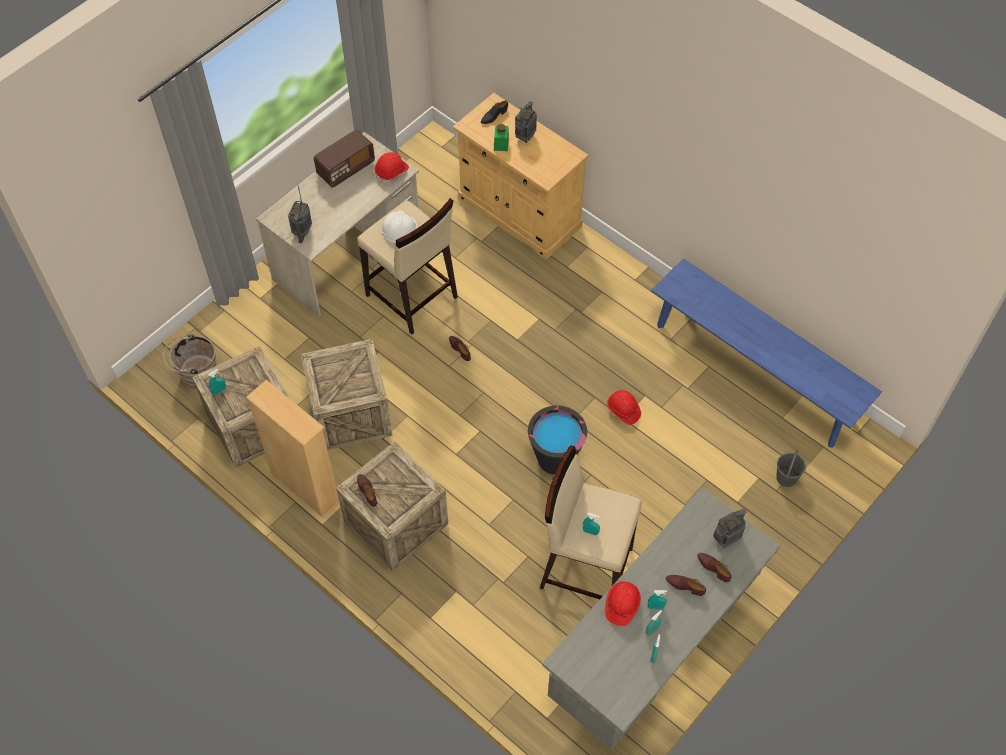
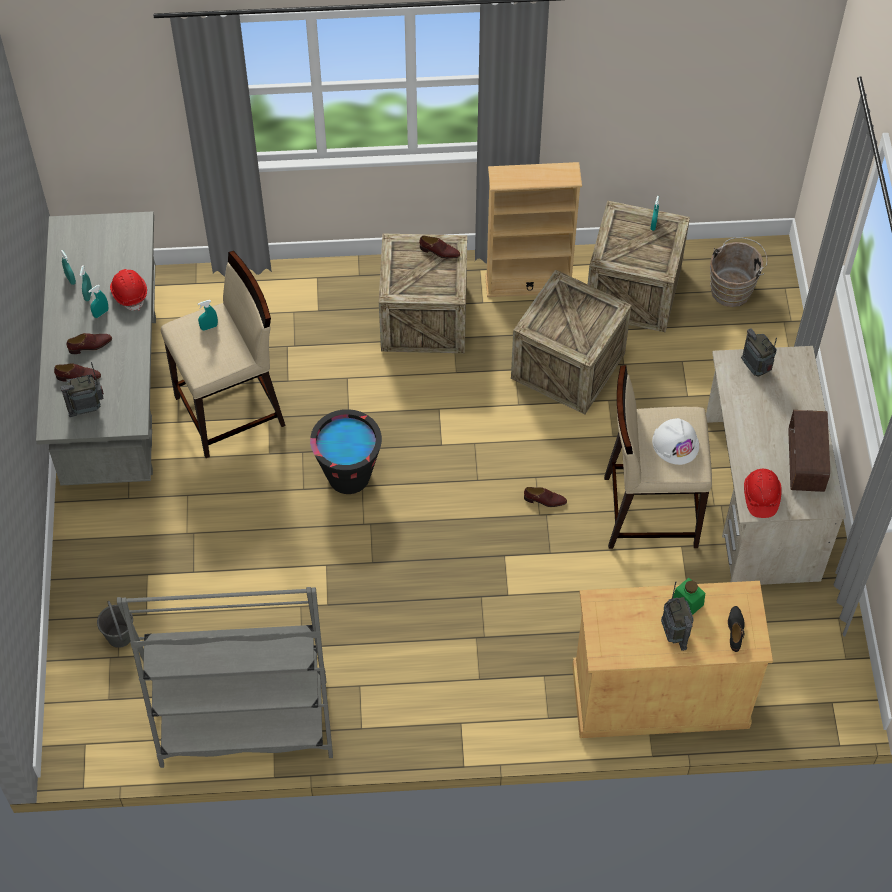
camera: 135 degrees right, 0 degrees up
(623, 410) = (333, 572): red hard hat -> none
(726, 539) = (87, 408): radio -> radio turned 60 degrees clockwise
(754, 372) = (243, 722): blue bench -> grey bookcase

